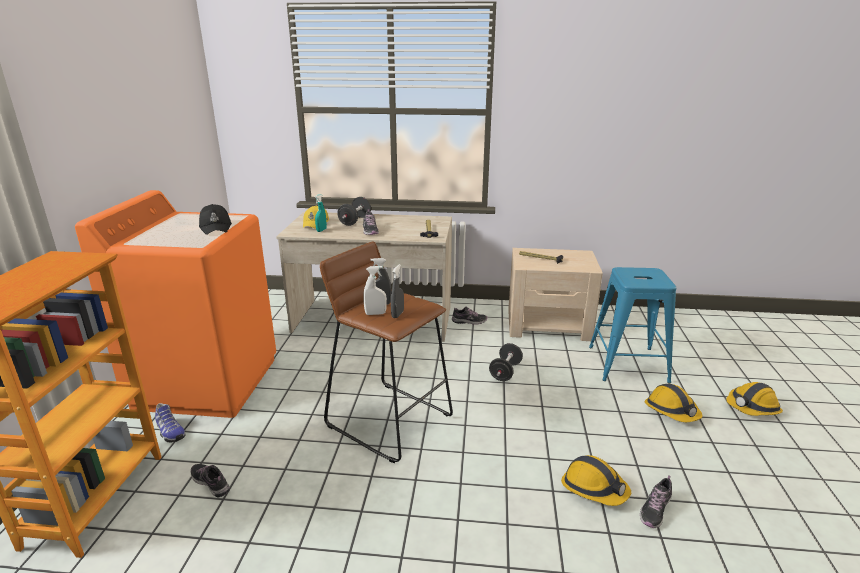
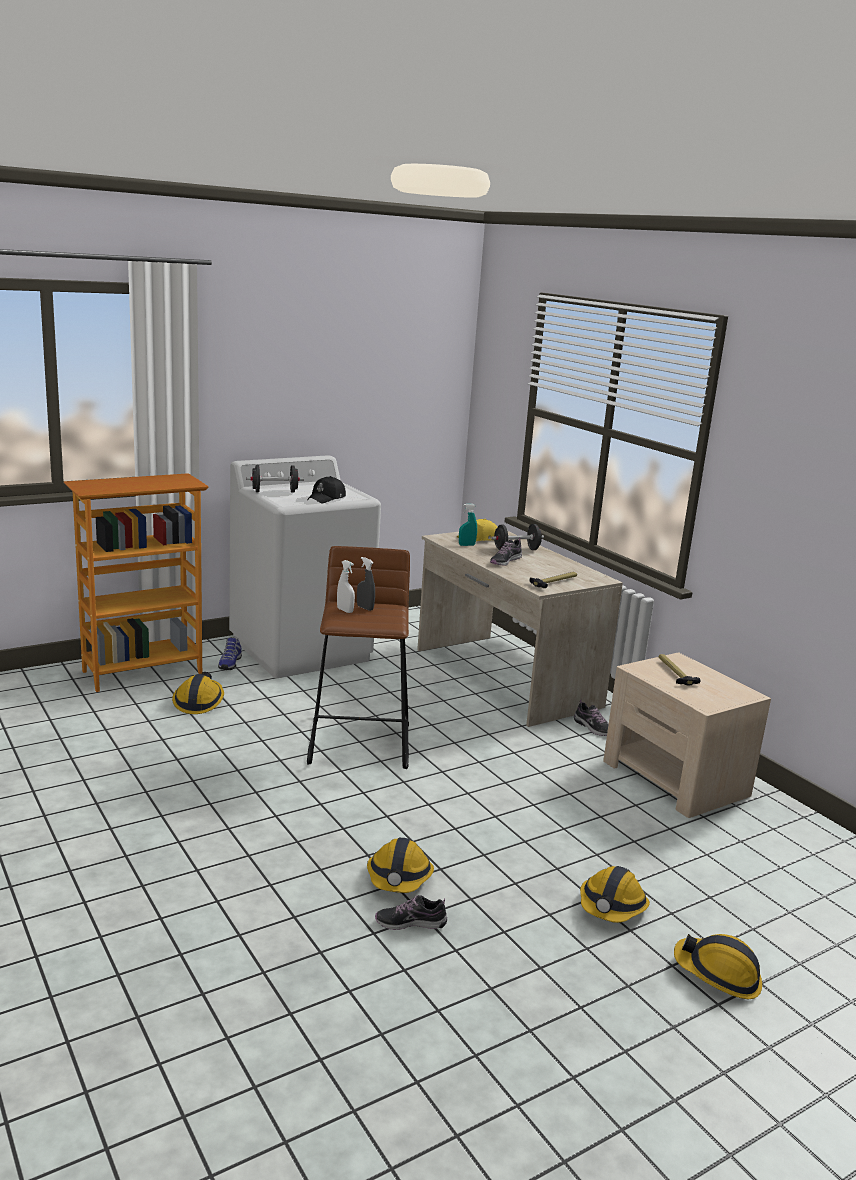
camera: 50 degrees right, 5 degrees down
(207, 382) = (301, 649): orange washing machine -> white washing machine
(210, 483) = (199, 701): shoe -> hard hat
(397, 314) = (356, 618): grey spray bottle -> none
(505, 372) = (526, 778): black dumbbell -> black dumbbell (274, 492)
(627, 364) = (672, 855): blue stool -> none

